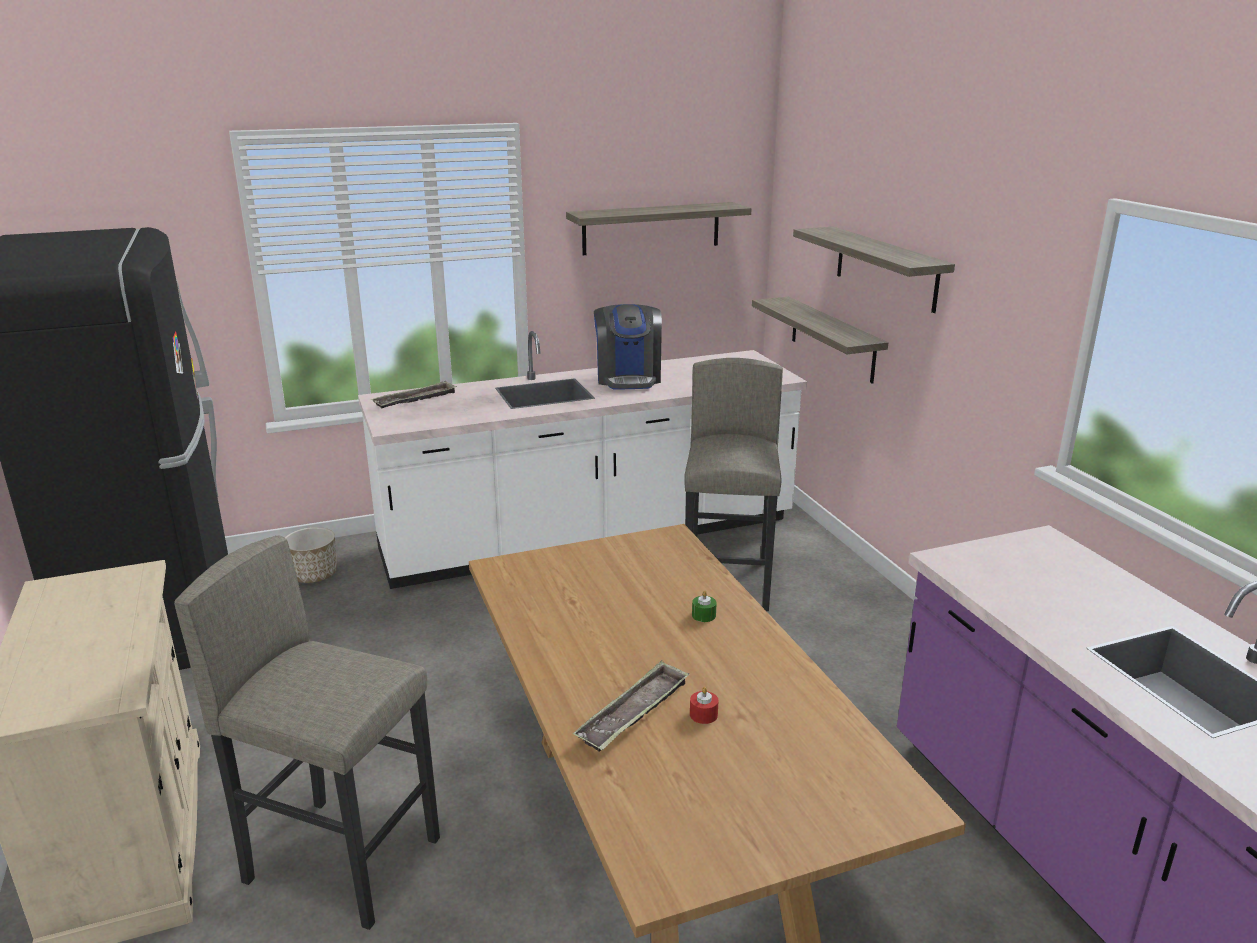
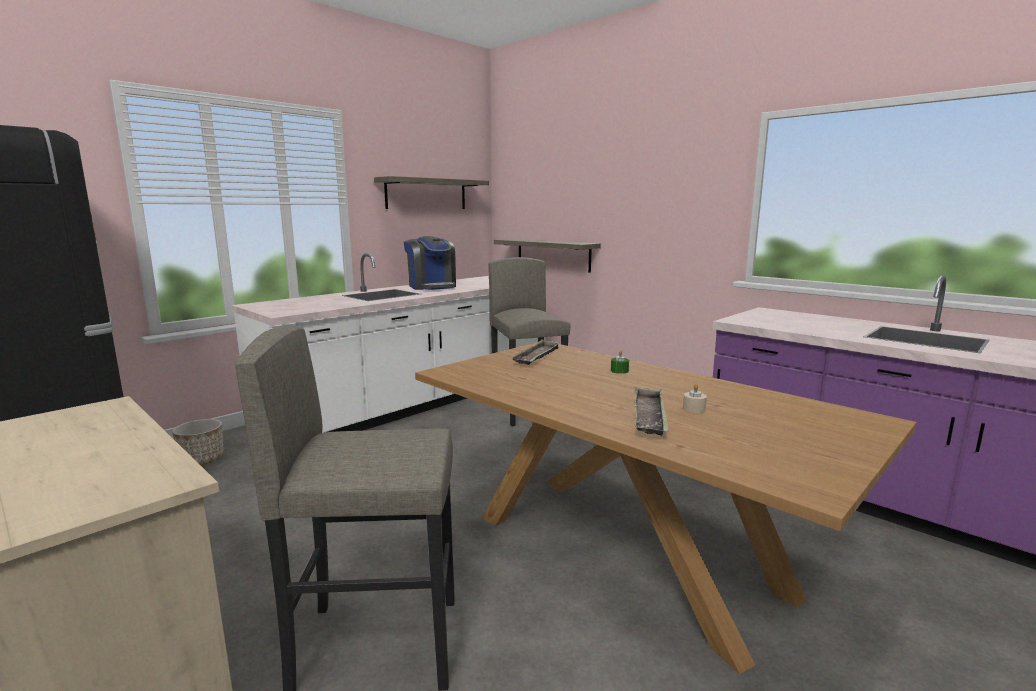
camera: 25 degrees left, 10 degrees down
(415, 400) = (285, 303): tray -> tray (537, 357)
(703, 714) = (694, 409): red candle -> beige candle
(886, 268) = (593, 198): shelf -> none

